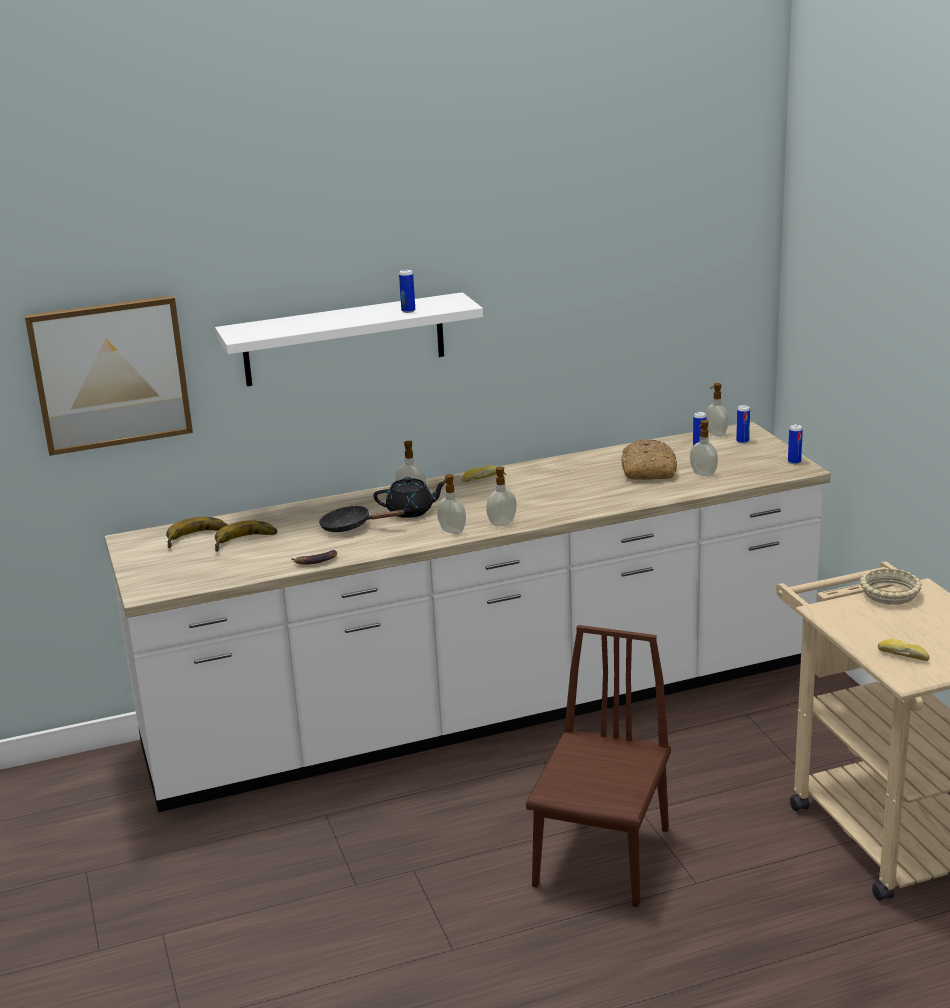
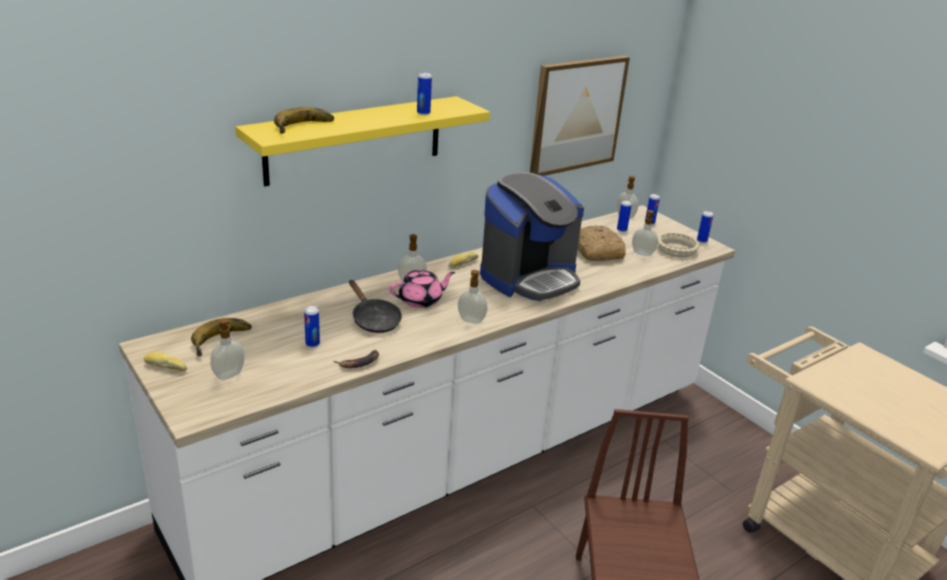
camera: 20 degrees left, 5 degrees up
(110, 374) = (124, 176): picture -> picture (576, 115)
(246, 542) = (277, 344): banana -> banana (306, 127)
(279, 544) = (312, 344): none -> can
(344, 340) = (355, 140): white shelf -> yellow shelf
(351, 526) = (374, 320): black frying pan -> black frying pan turned 120 degrees counterclockwise
(411, 511) = (421, 300): black teapot -> pink teapot
(502, 523) = (511, 310): soap dispenser -> soap dispenser (229, 375)
(546, 494) = (529, 277): none -> coffee machine
(889, 593) = (846, 360): beige bowl -> beige bowl (676, 250)
(903, 655) = (906, 424): bread -> bread (166, 366)

